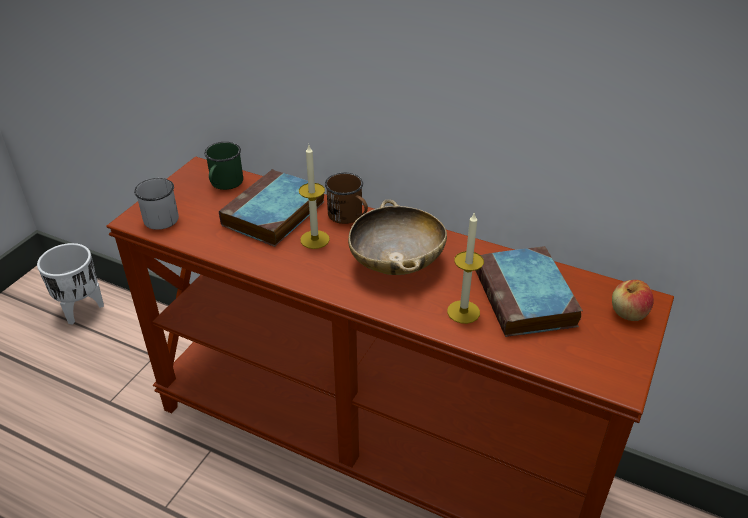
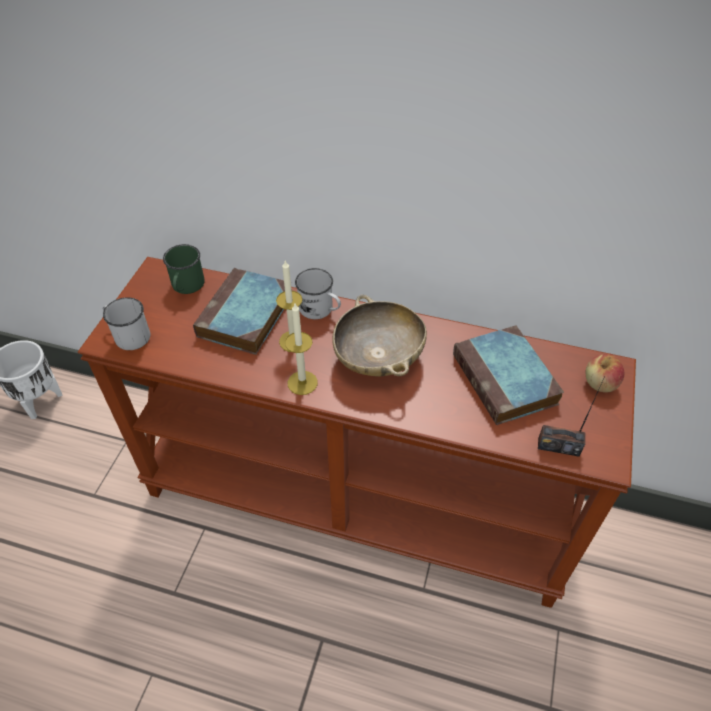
camera: 10 degrees left, 10 degrees up
(349, 216) = (320, 310): brown mug -> white mug
(463, 312) = (452, 403): candle -> candle (302, 383)
(568, 365) = (558, 446): none -> radio

